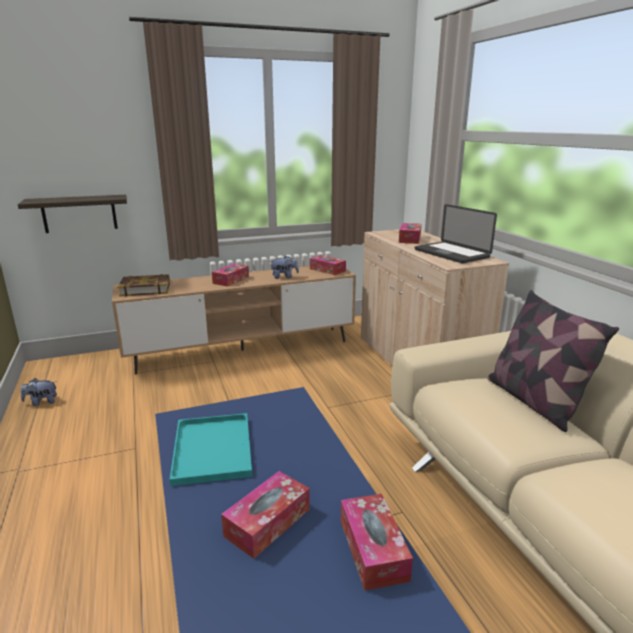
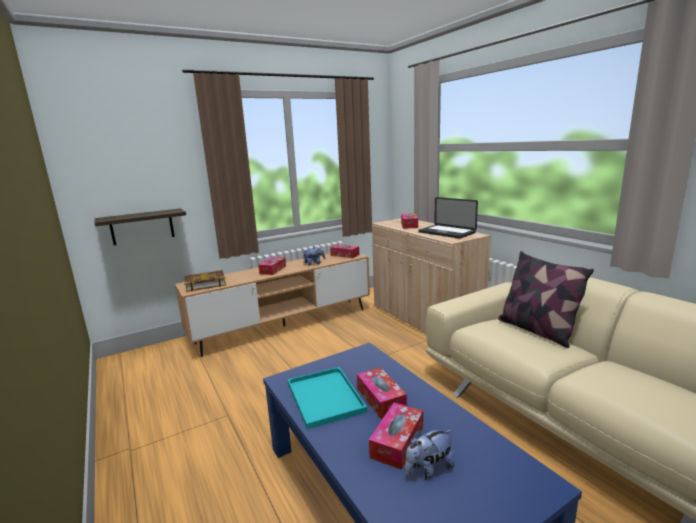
camera: 10 degrees left, 5 degrees down
(41, 402) = (126, 390): plush toy -> plush toy (429, 469)
(373, 549) = (483, 447): tissue box -> tissue box (380, 399)

